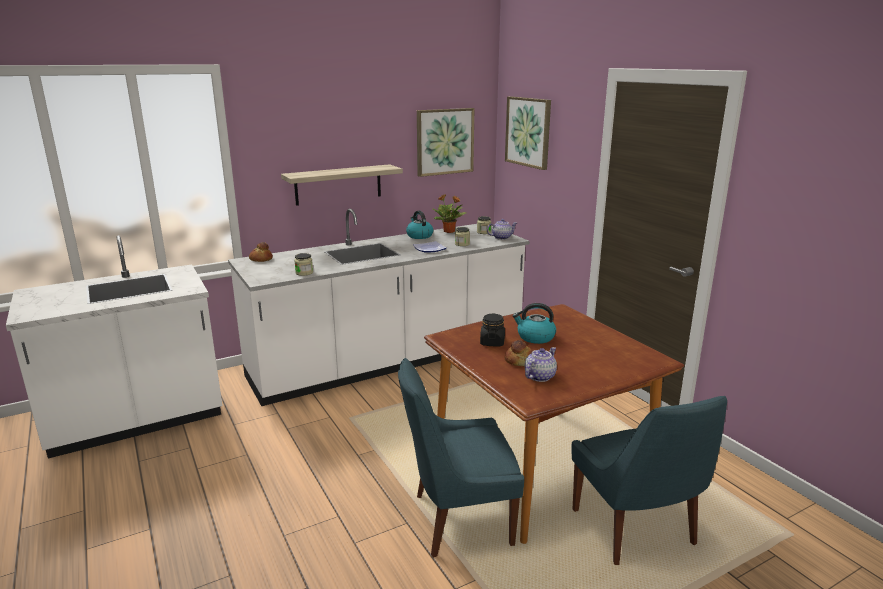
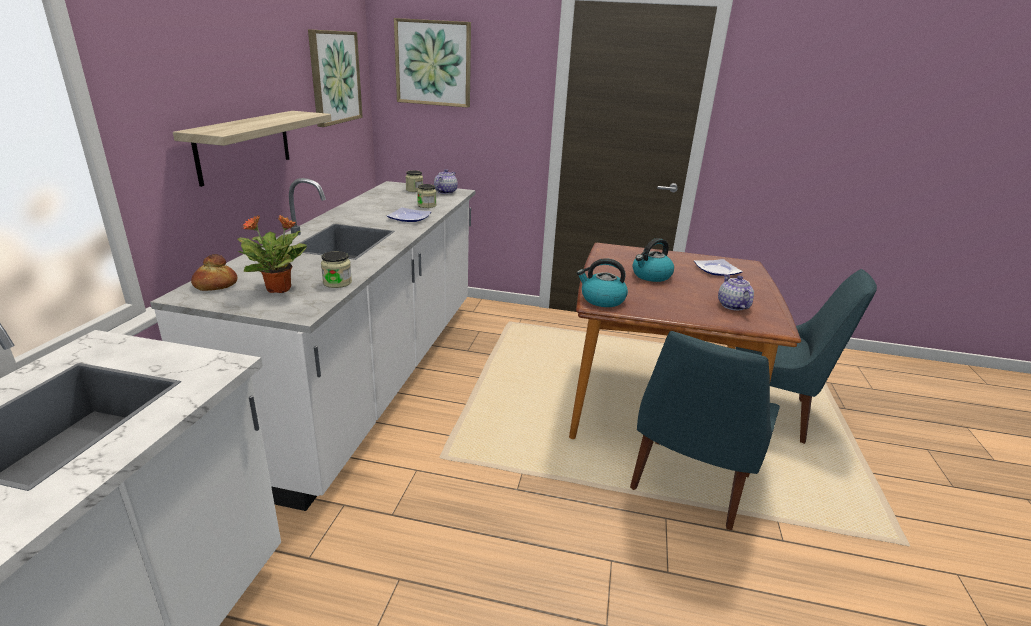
camera: 50 degrees left, 5 degrees up
(419, 236) = (358, 206): kettle -> kettle (602, 299)
(449, 231) = (378, 196): potted plant -> potted plant (280, 289)
(492, 342) = (638, 292): black jar -> none
(520, 361) = (692, 299): bread -> none
(607, 353) = (716, 270): none -> plate

